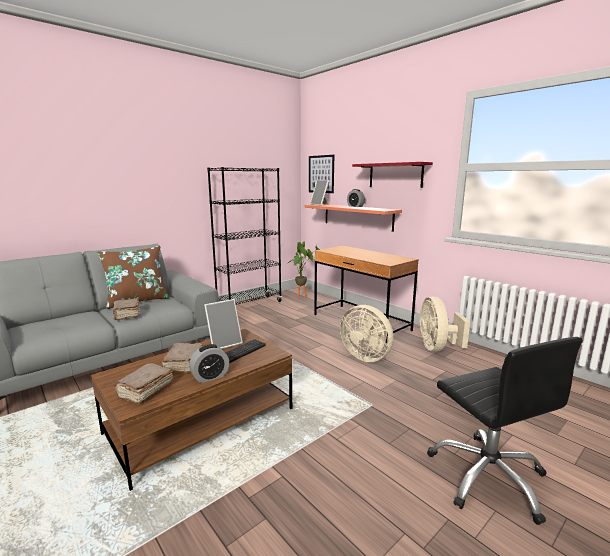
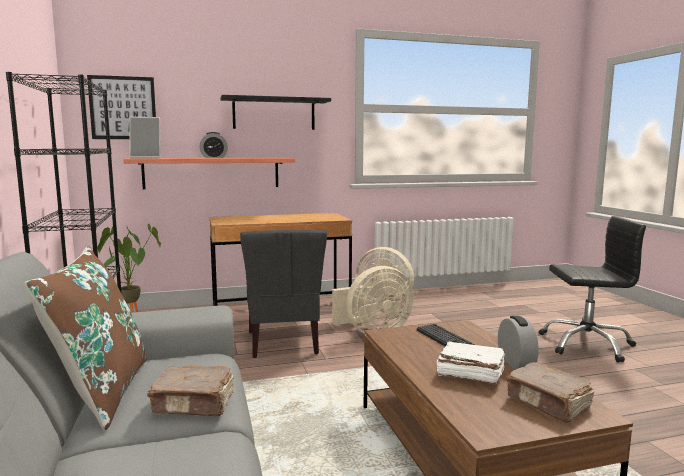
camera: 65 degrees left, 5 degrees down
(185, 364) = (469, 374): brown book -> white book
(224, 343) = (411, 345): picture frame -> none
(316, 335) = (284, 343): none -> grey chair
(395, 175) = (274, 114): red shelf -> black shelf

